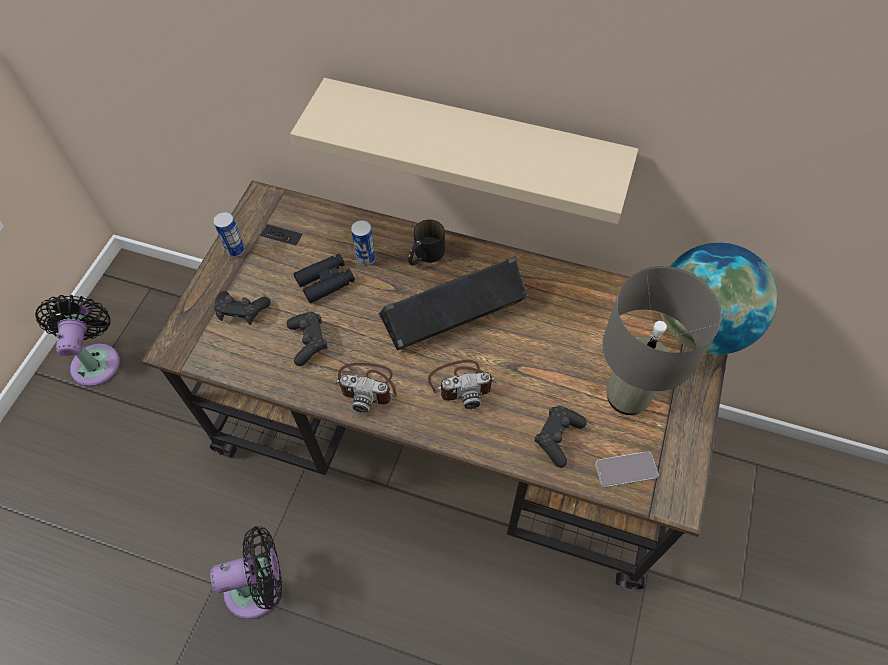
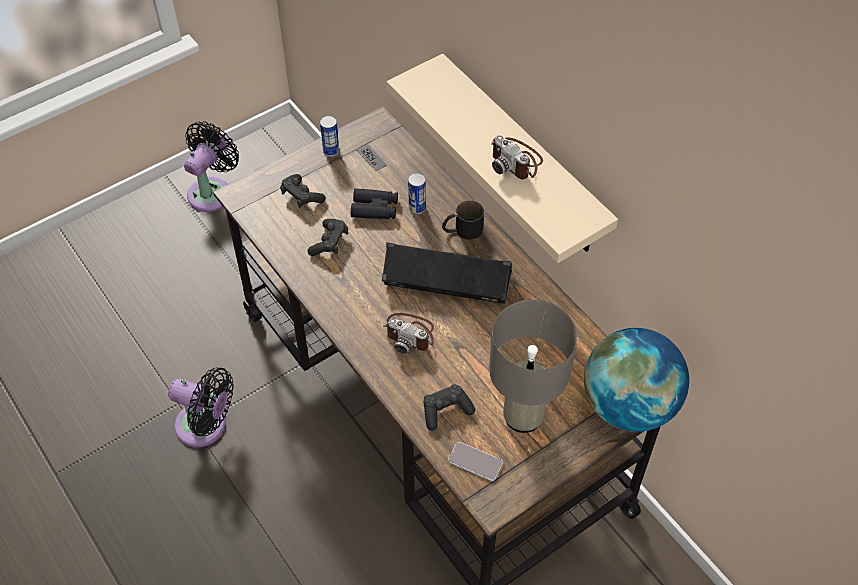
camera: 35 degrees right, 5 degrees down
(367, 386) = (344, 296): camera -> camera (516, 161)

